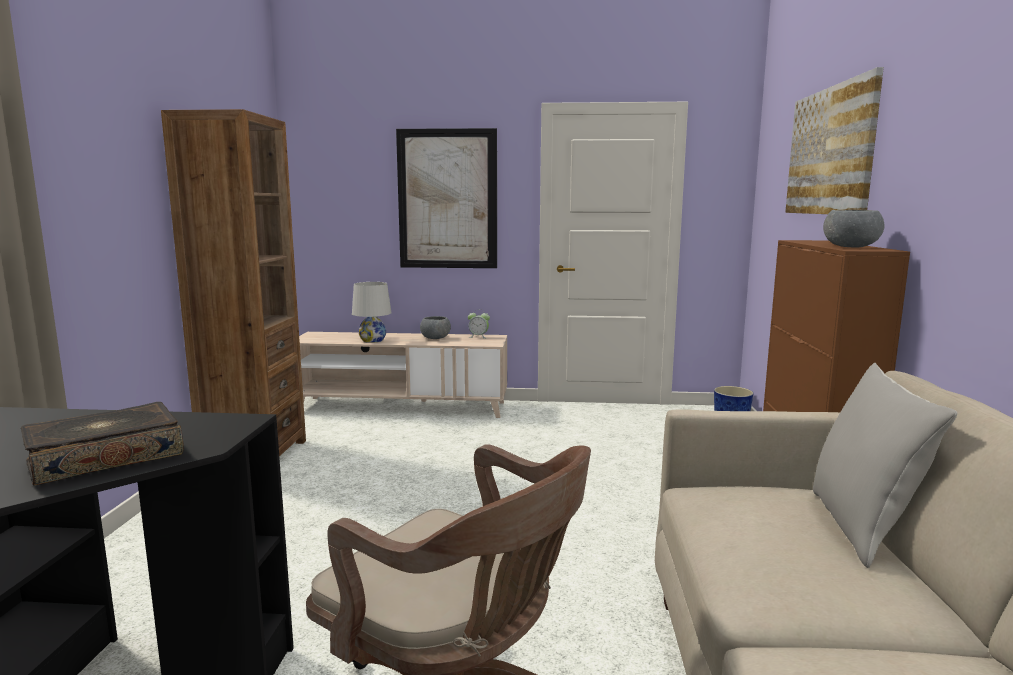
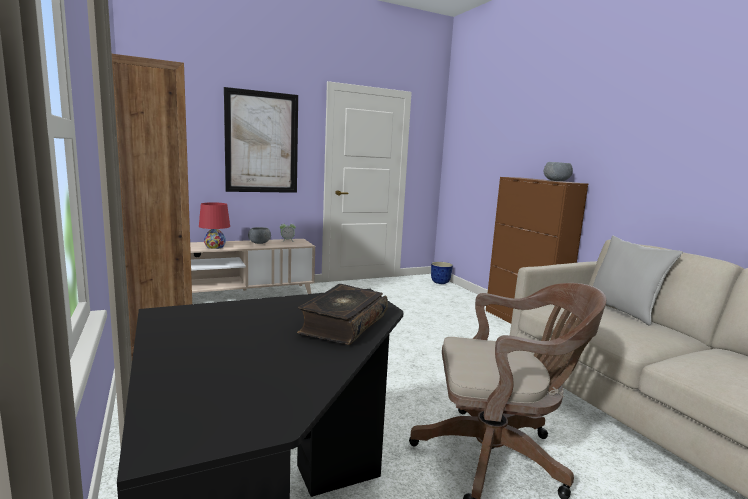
camera: 30 degrees left, 0 degrees up
(372, 340) = (215, 247): white table lamp -> red table lamp
(829, 151) = (516, 130): picture -> none

